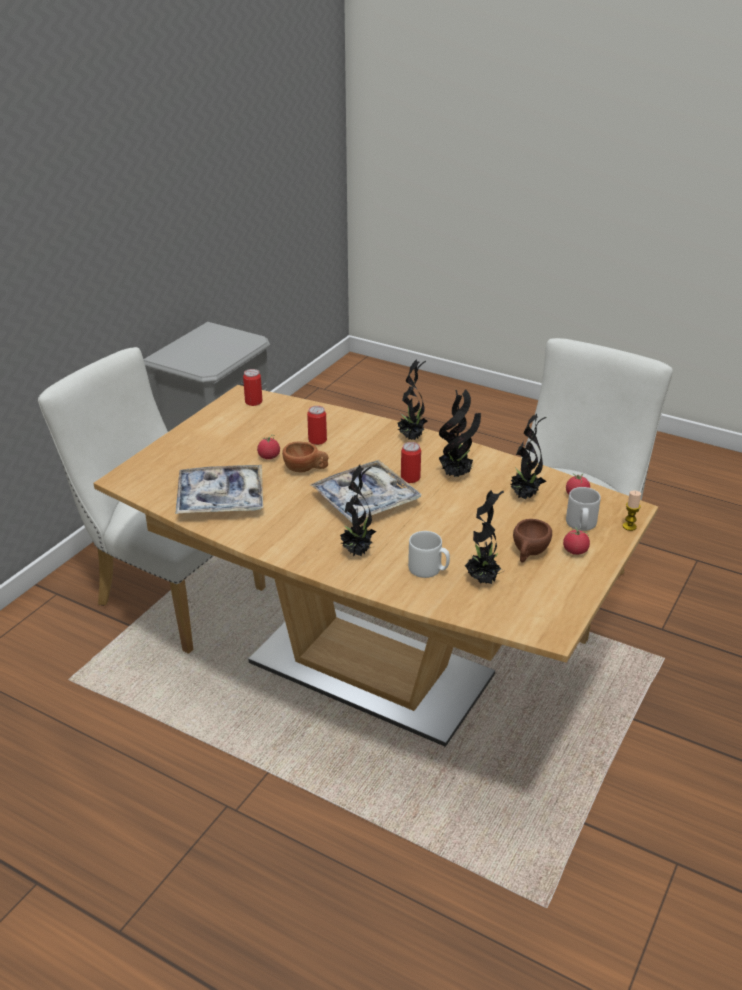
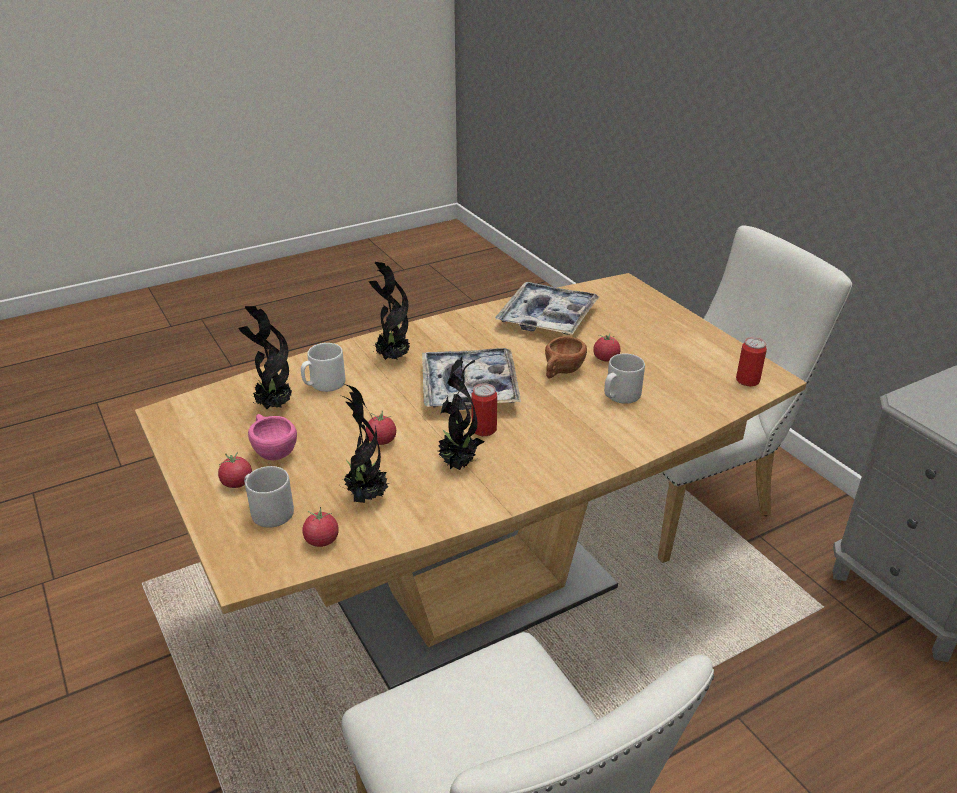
camera: 120 degrees right, 0 degrees up
(317, 440) = (620, 396): can -> grey mug
(412, 438) = (573, 463): potted plant -> none
(466, 513) = (381, 440): none -> tomato
(529, 553) = (272, 450): brown cup -> pink cup
(629, 526) = (220, 550): candle -> none

